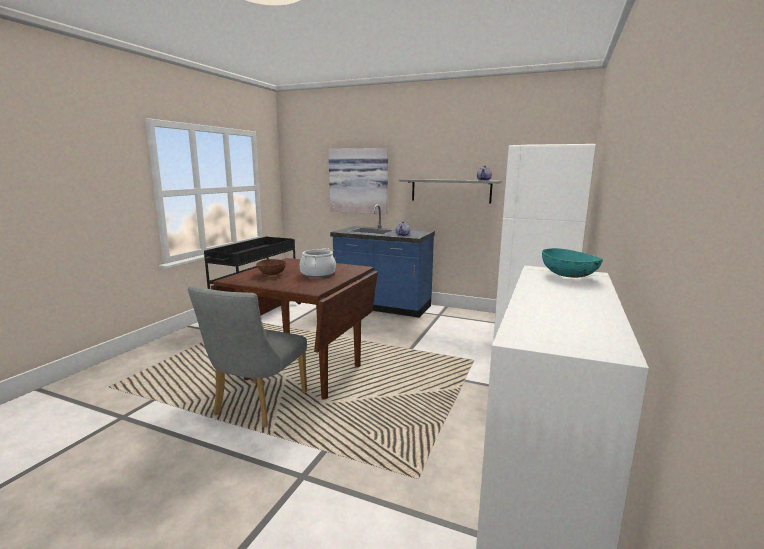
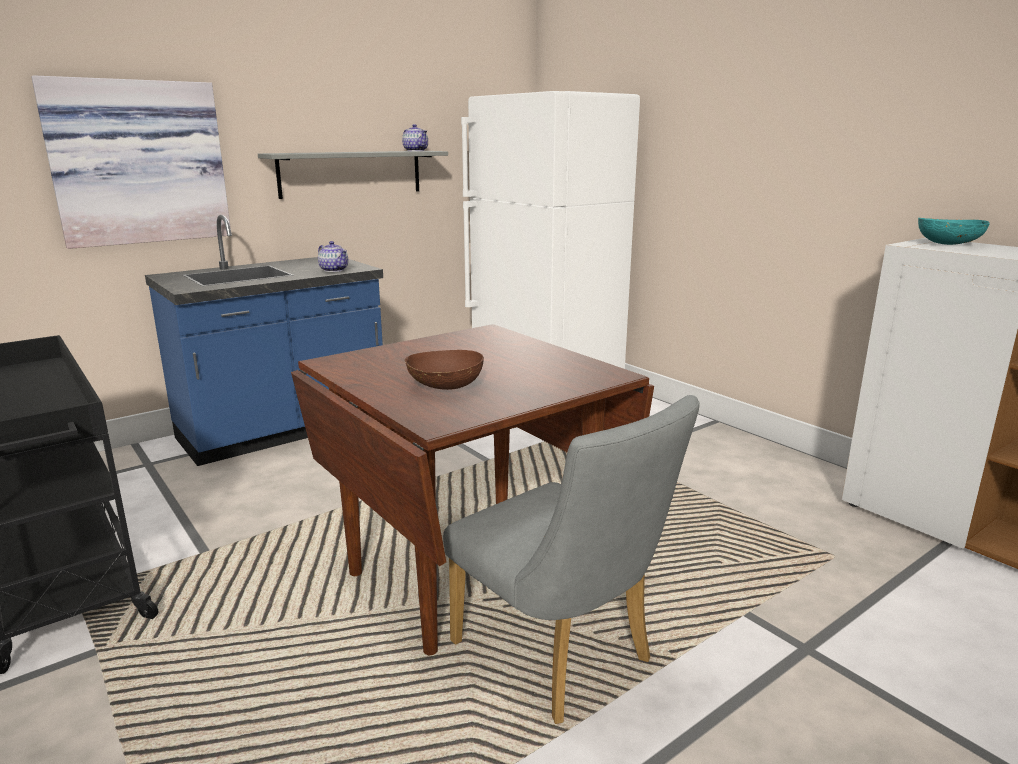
camera: 60 degrees left, 5 degrees up
(317, 274) = (494, 358): cooking pot -> none

